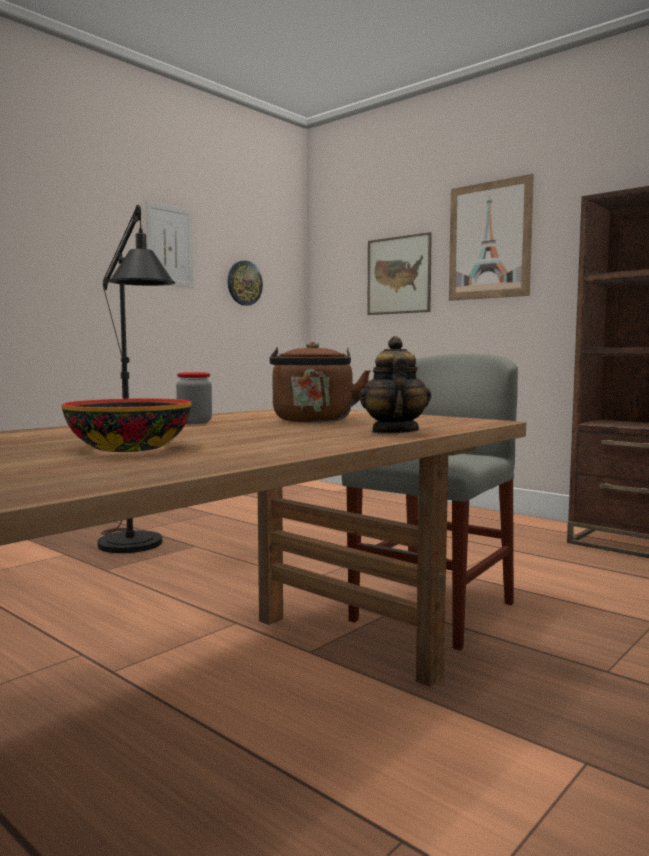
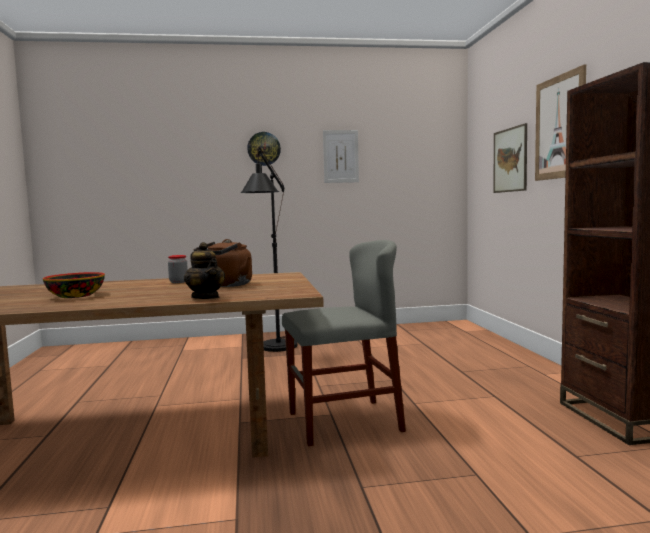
camera: 40 degrees right, 0 degrees up
(244, 283) = (403, 174): wall clock -> wall clock (264, 149)
(394, 432) = (206, 297): teapot -> teapot turned 105 degrees clockwise

